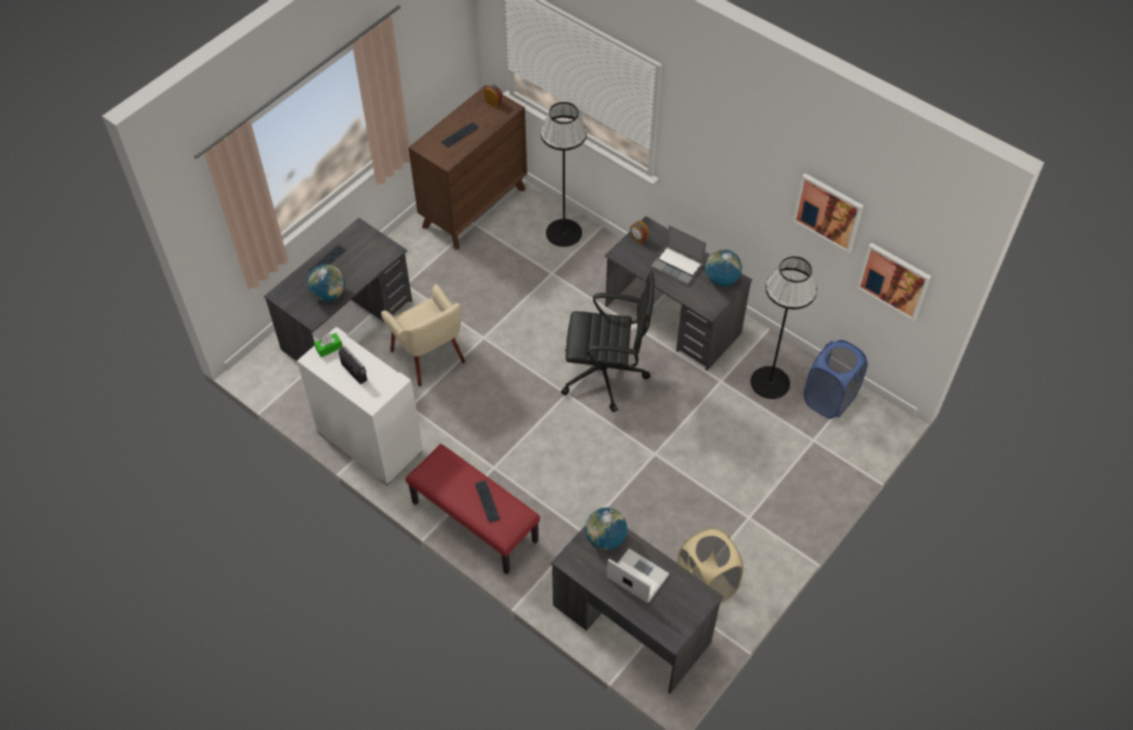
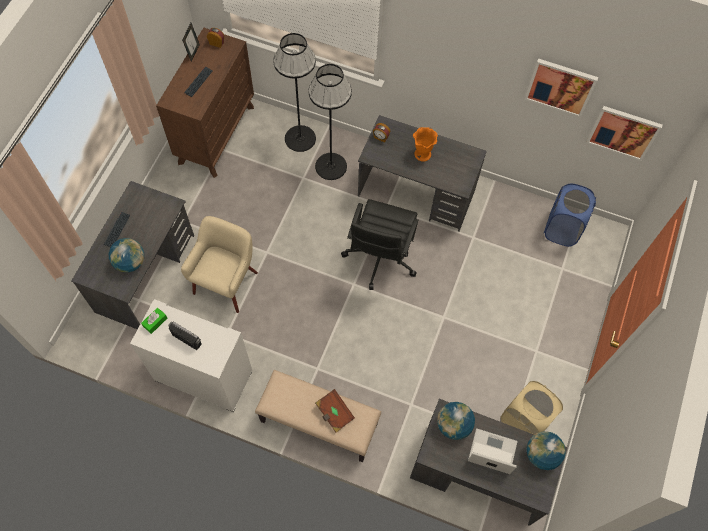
camera: 20 degrees left, 10 degrees up
(429, 356) = (226, 282): beige armchair -> beige armchair turned 105 degrees counterclockwise
(466, 106) = (193, 52): none -> picture frame
(474, 522) = (318, 423): red bench -> beige bench
(487, 501) = (334, 413): keyboard -> brown book
(606, 375) = (380, 258): black office chair -> black office chair turned 120 degrees clockwise
(678, 265) = (422, 154): laptop -> orange vase
(721, 279) = (462, 157): globe -> globe (541, 454)
(770, 382) = (512, 227): black floor lamp -> black floor lamp (331, 166)

